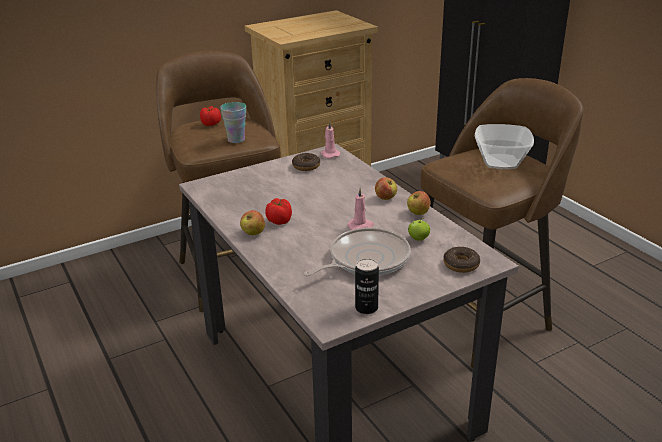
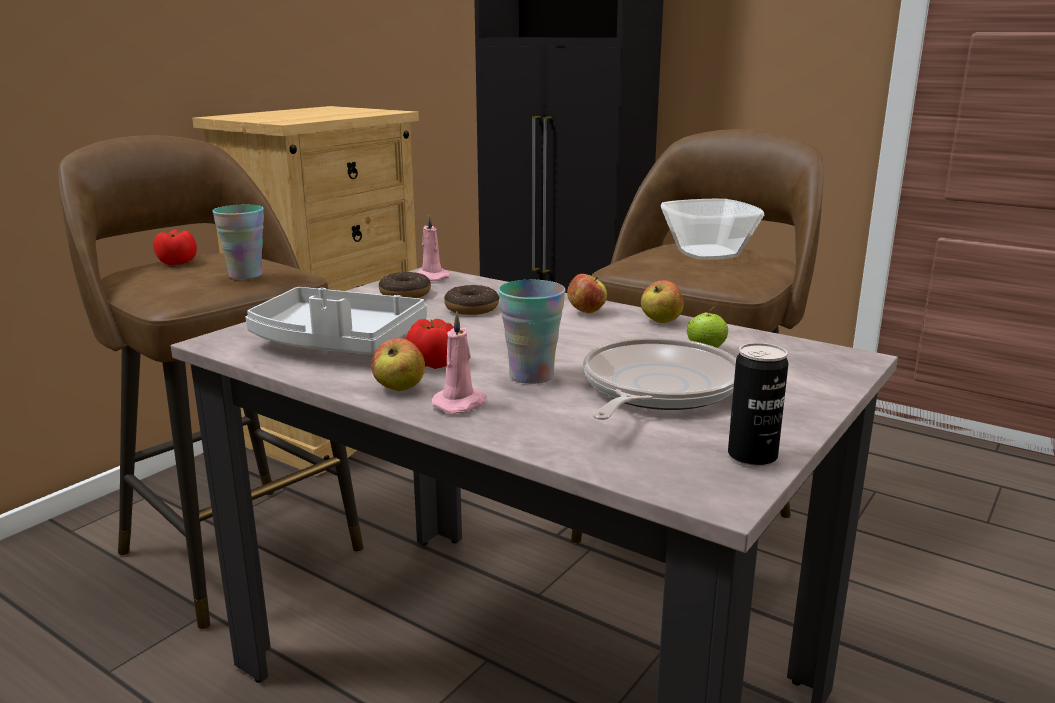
camera: 25 degrees left, 10 degrees down
(248, 197) = (336, 343): none -> grey tray
(316, 238) = (531, 376): none -> cup
(361, 226) = (590, 349): pink candle -> pink candle (461, 404)
(461, 264) = (816, 369): donut -> donut (471, 308)

